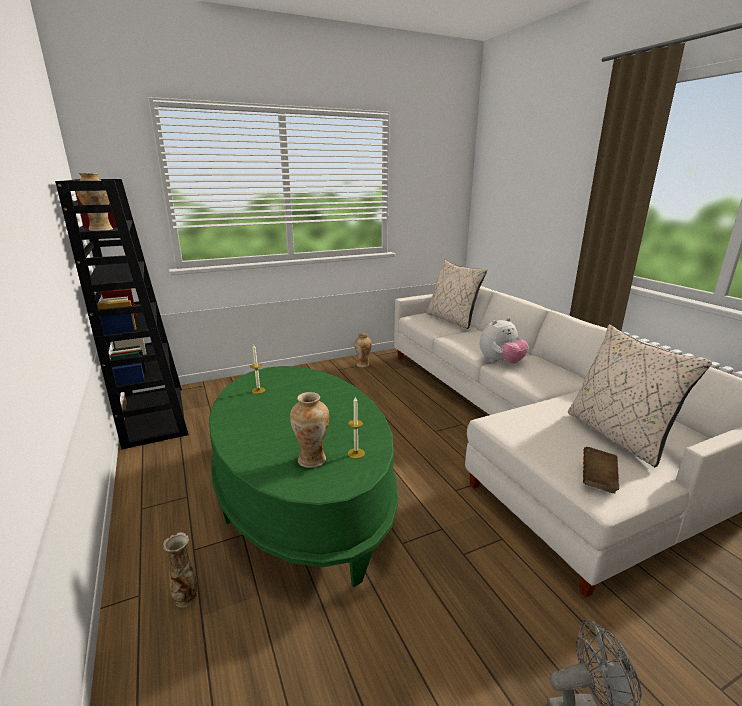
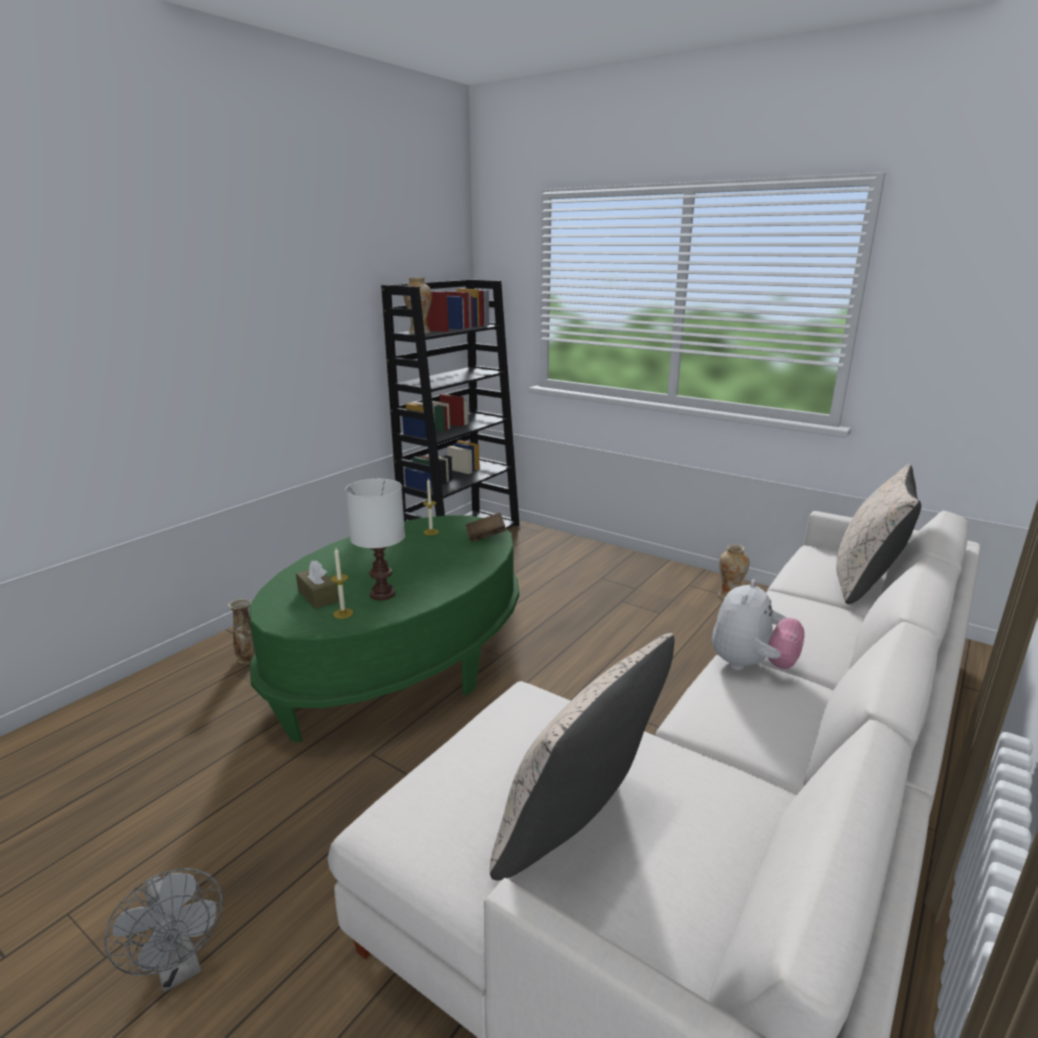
camera: 60 degrees right, 0 degrees up
(312, 459) = (318, 596): vase -> brown tissue box
(341, 431) = (381, 594): none -> white table lamp
(501, 362) = (751, 665): plush toy -> plush toy turned 90 degrees counterclockwise
(598, 479) = (422, 815): brown book -> brown book (486, 536)

